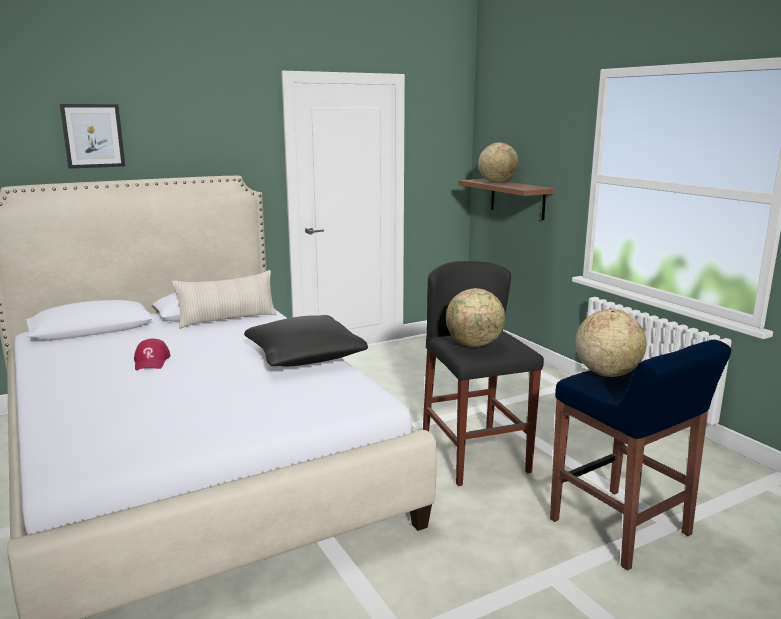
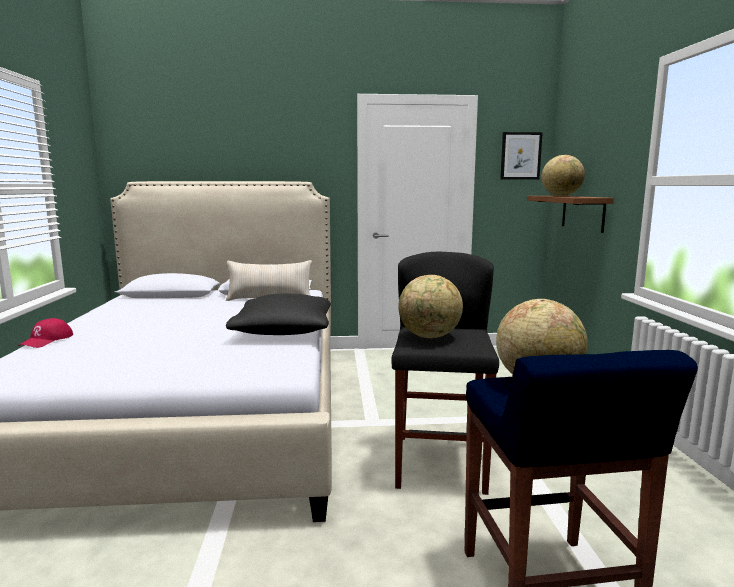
camera: 25 degrees right, 5 degrees down
(93, 136) = (199, 146): picture -> picture (520, 156)
(151, 361) = (168, 318): red cap -> red cap (47, 340)

